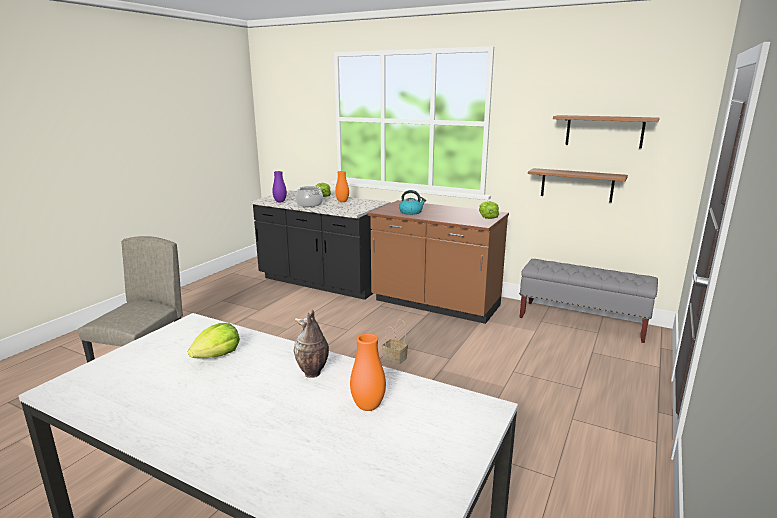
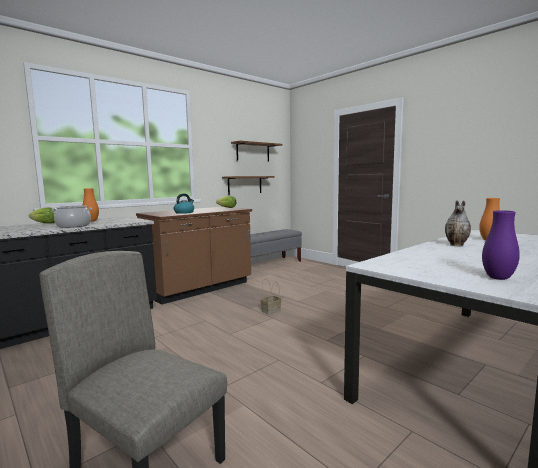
camera: 70 degrees left, 10 degrees down
(217, 355) = (439, 259): lettuce -> none
(280, 201) = (25, 231): purple vase -> purple vase (498, 278)

